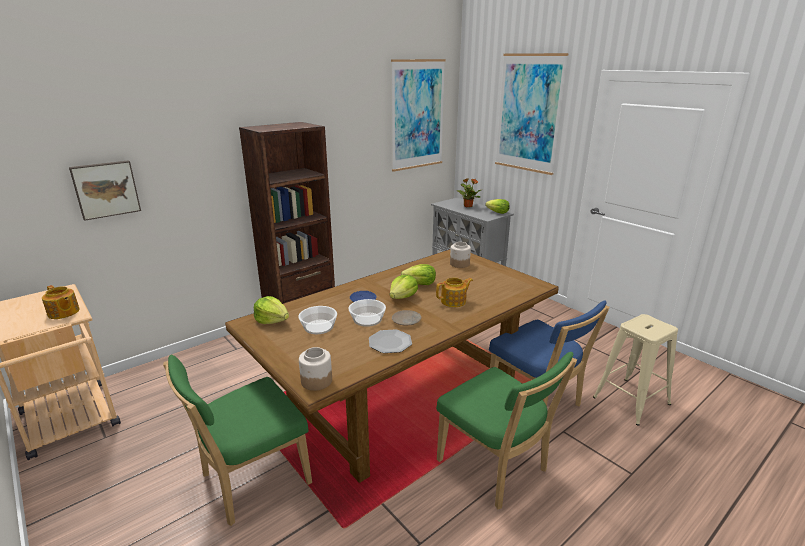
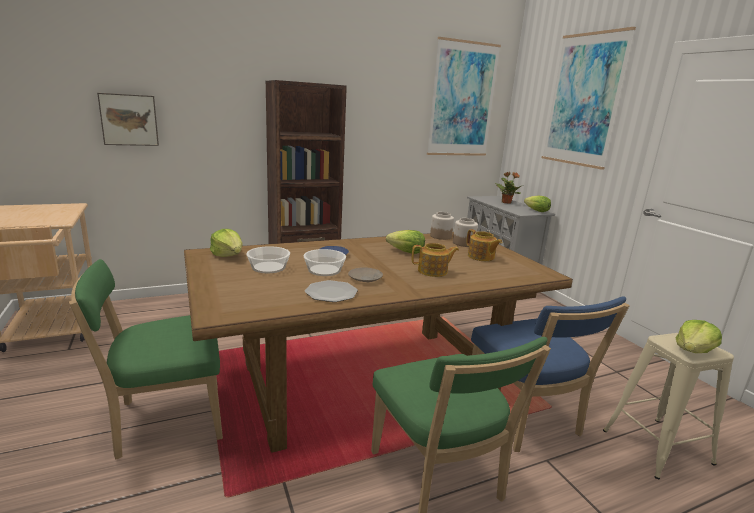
camera: 15 degrees right, 5 degrees down
(63, 313) = (53, 218): teapot -> teapot (481, 257)
(316, 381) = (221, 310): jar -> jar (440, 236)
(403, 297) = (378, 259): lettuce -> lettuce (693, 351)

